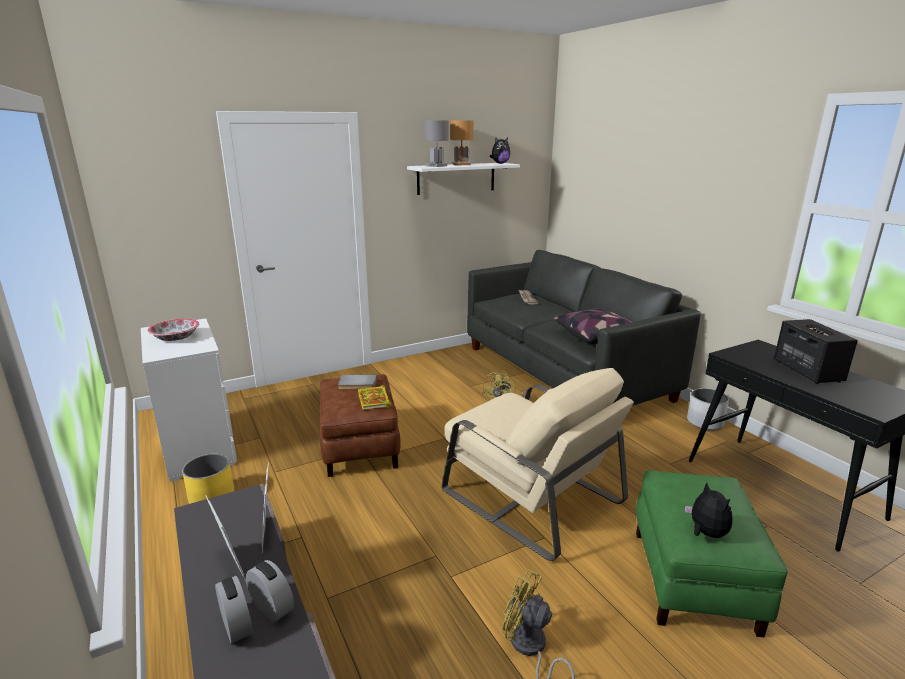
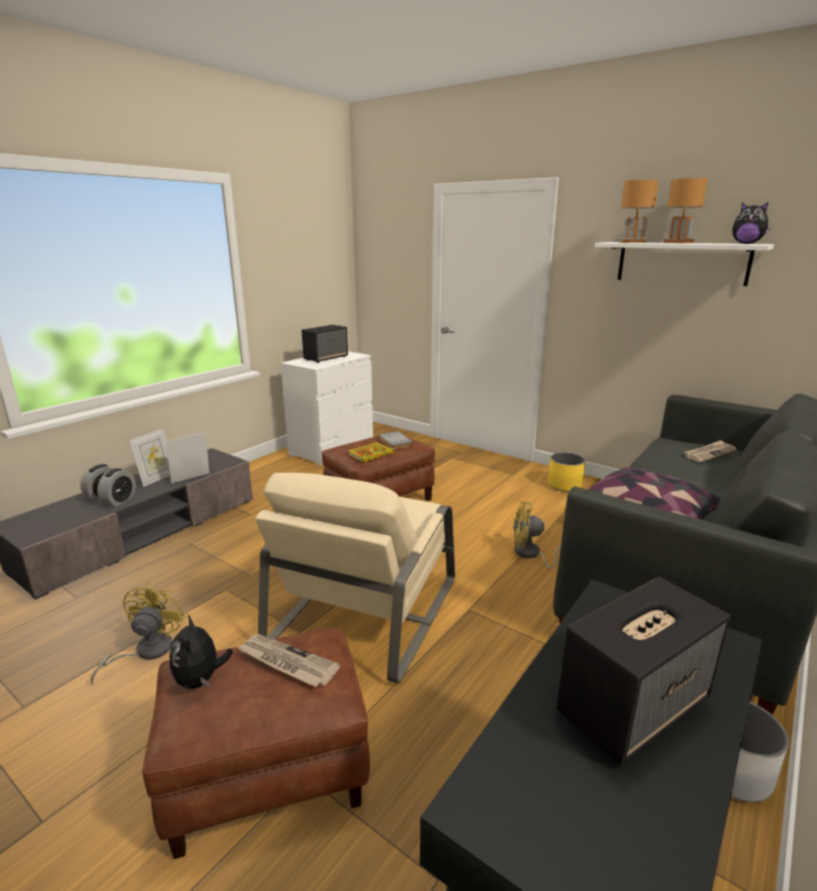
camera: 65 degrees right, 0 degrees up
(175, 338) = (326, 358): bowl -> speaker
(211, 497) = (280, 471): yellow planter -> yellow planter (564, 485)
(436, 166) = (632, 242): grey table lamp -> brown table lamp
(690, 493) = (286, 662): none -> newspaper
(694, 580) = (267, 773): green ottoman -> brown ottoman
(705, 533) = (201, 680): plush toy -> plush toy turned 120 degrees clockwise

